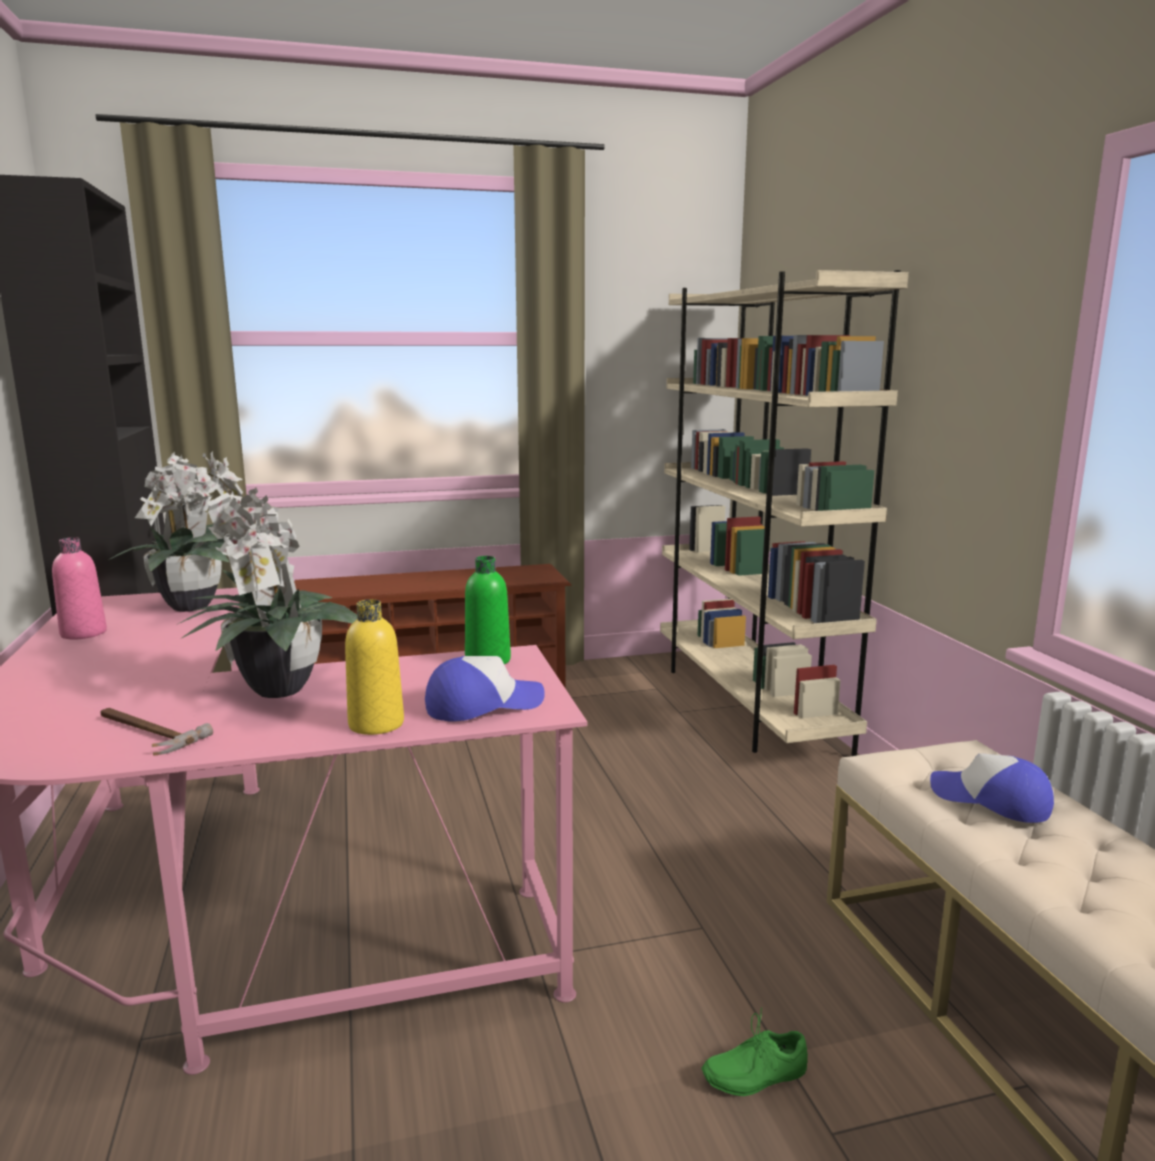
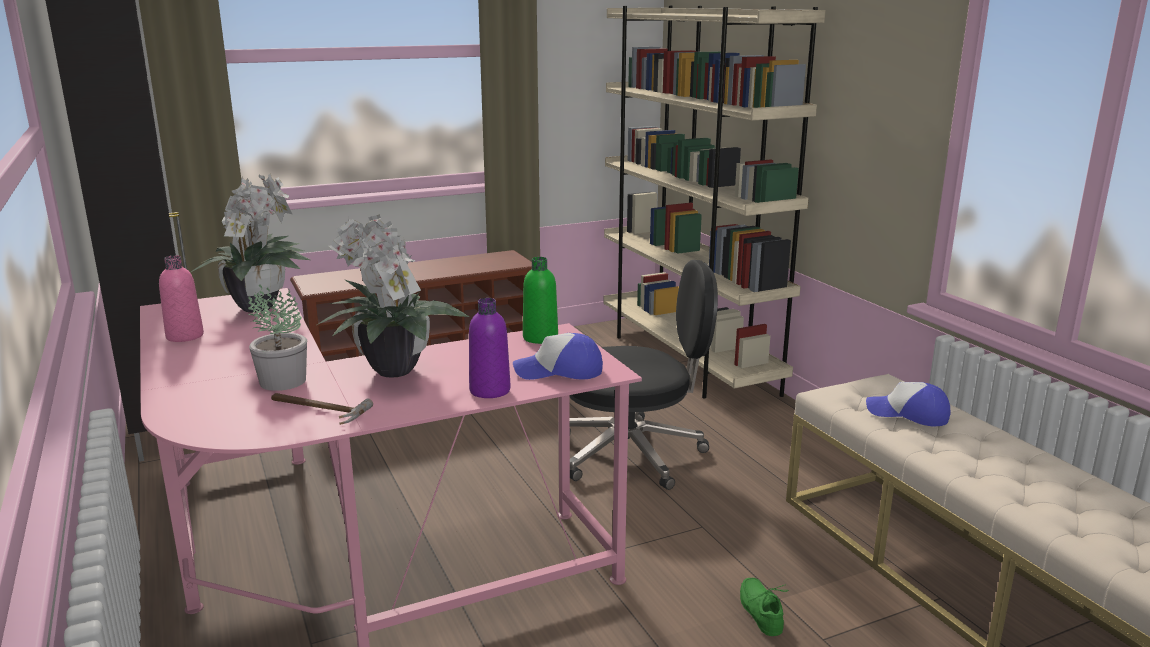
camera: 10 degrees left, 5 degrees up
(137, 693) = (281, 381): none -> potted plant
(376, 724) = (490, 390): yellow bottle -> purple bottle
(483, 705) = (559, 371): cap -> cap turned 150 degrees counterclockwise
(643, 816) = (633, 453): none -> black office chair
(753, 1072) = (763, 611): green shoe -> green shoe turned 105 degrees clockwise

